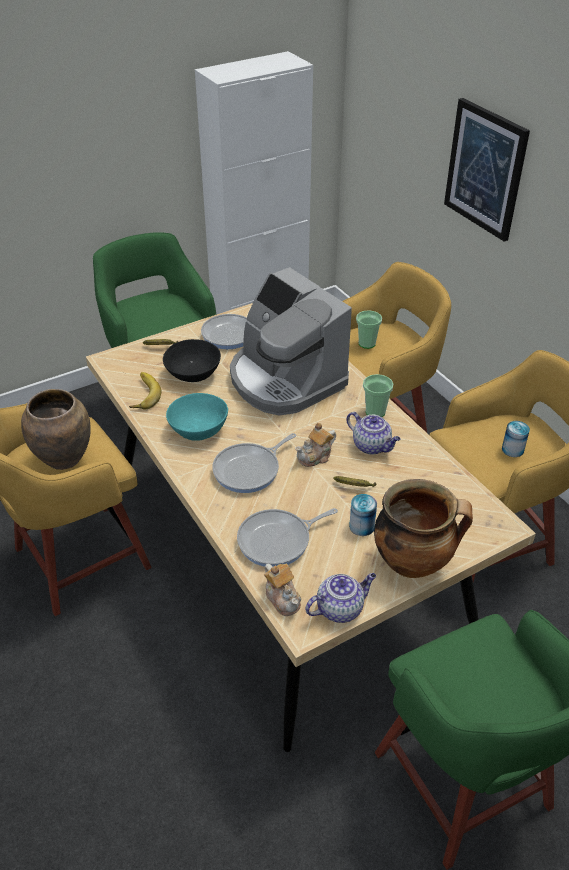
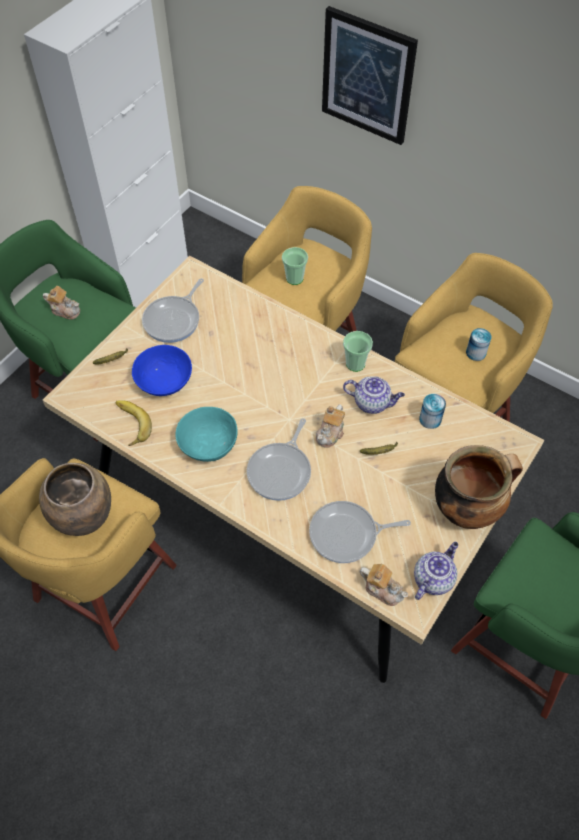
camera: 25 degrees left, 15 degrees up
(154, 312) = (65, 310): none -> teapot
(193, 374) = (165, 382): black bowl -> blue bowl
(278, 541) = (347, 534): frying pan -> frying pan turned 45 degrees clockwise
(285, 380) = (255, 357): coffee machine -> none
(362, 526) = (407, 490): can -> can (430, 419)

